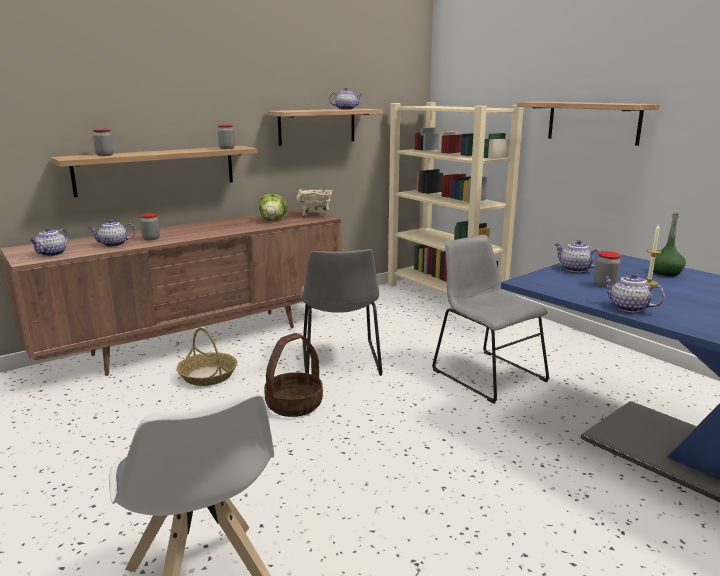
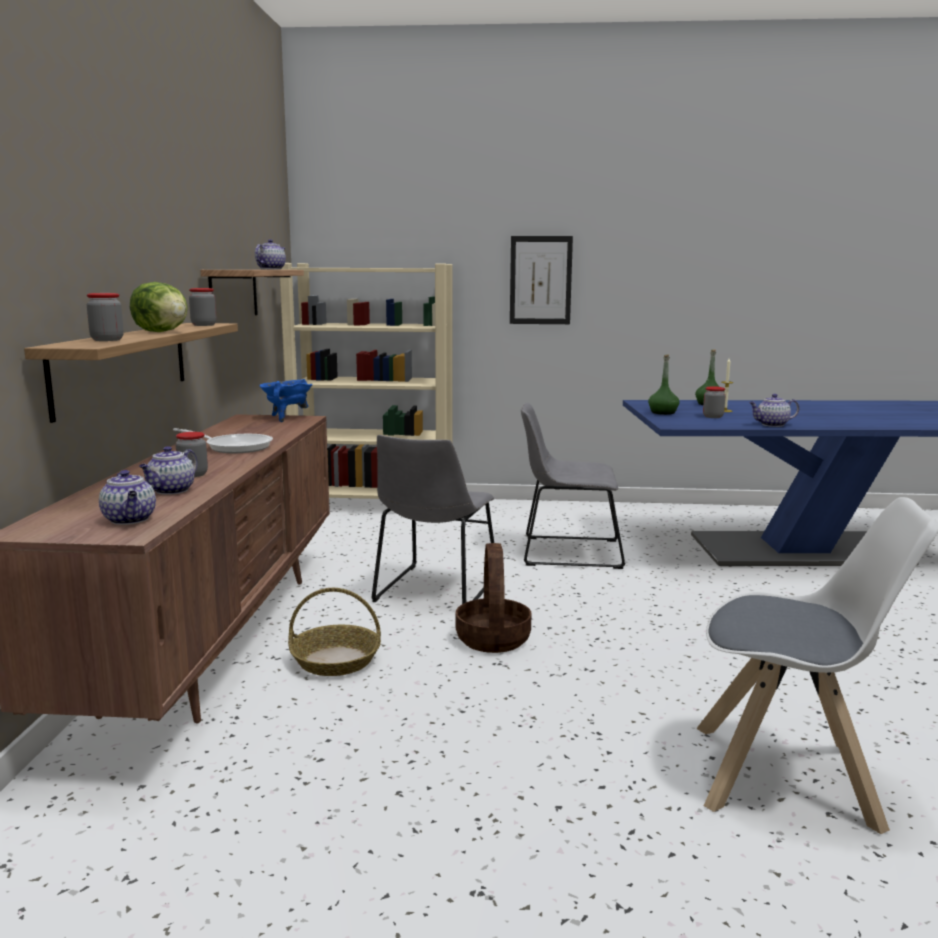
camera: 50 degrees left, 5 degrees down
(223, 228) = (234, 447): none -> frying pan
(273, 220) = (256, 429): lettuce -> lettuce (162, 332)
(316, 215) = (286, 418): beige cooking pot -> blue cooking pot
(340, 361) = (434, 591): grey chair -> grey chair turned 75 degrees clockwise
(575, 269) = (663, 412): teapot -> green bottle
(593, 122) = (540, 280): shelf -> picture

